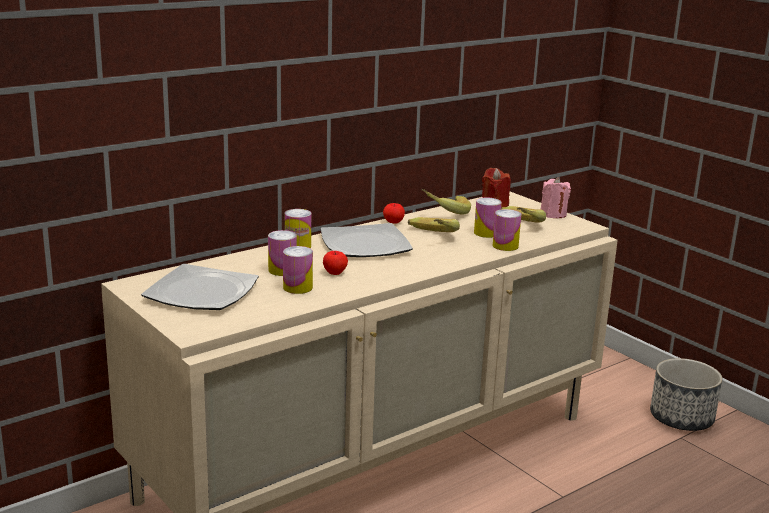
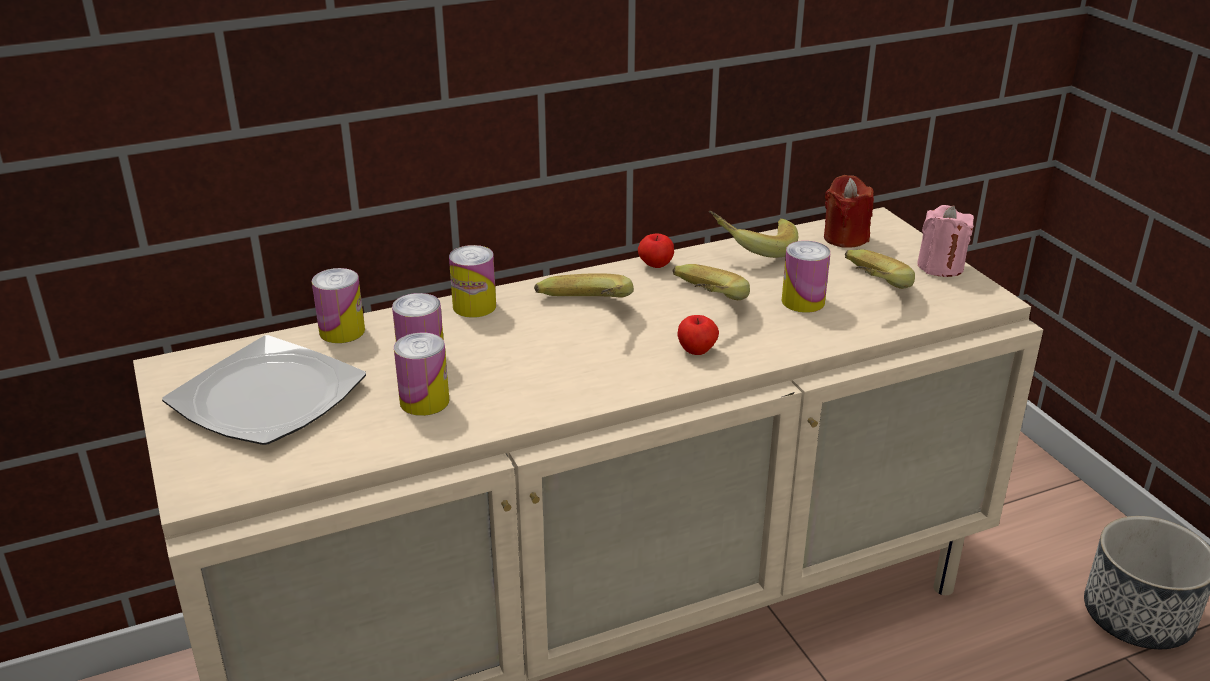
camera: 15 degrees right, 10 degrees up
(335, 273) = (503, 372): apple -> apple (697, 350)
(364, 245) = (583, 313): plate -> banana
(505, 246) = (823, 335): can -> can (342, 331)

